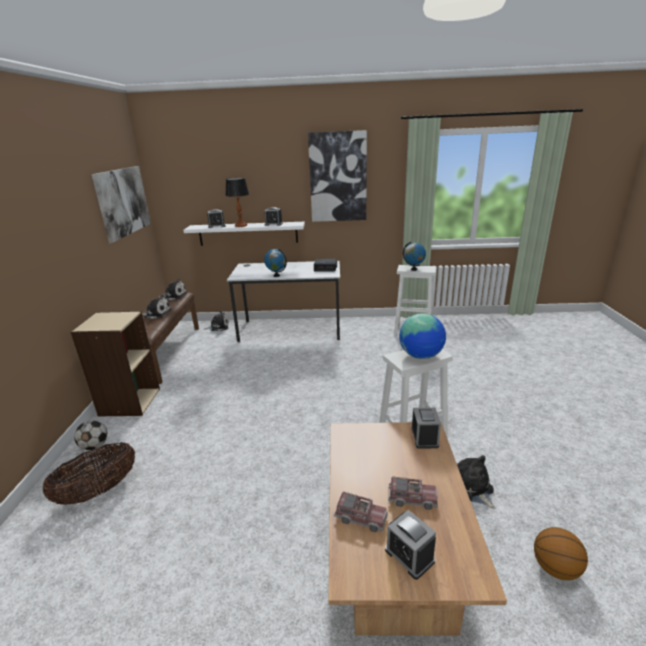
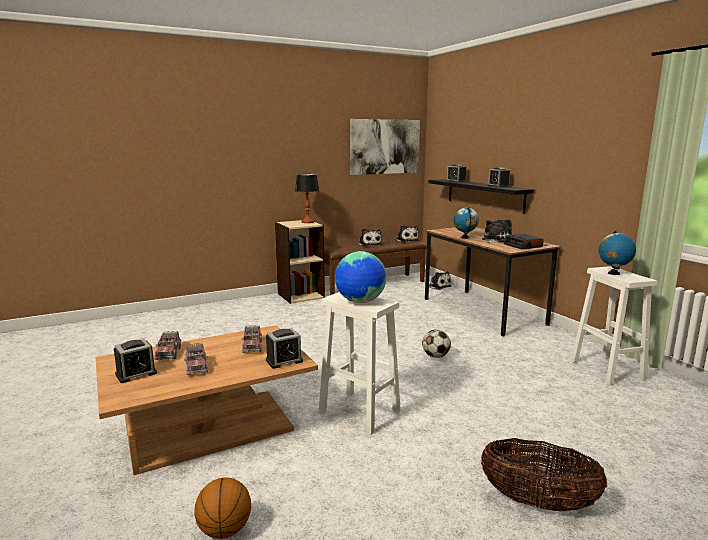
camera: 60 degrees right, 10 degrees down
(95, 446) = (249, 303): football -> football (435, 356)
(98, 491) = (212, 317): basket -> basket (538, 502)
(241, 225) = (472, 183): table lamp -> table lamp (308, 222)
(248, 233) = (484, 195): white shelf -> black shelf
(290, 330) = (482, 311): white desk -> brown desk
(338, 177) = (575, 137): picture -> none
(379, 450) = (252, 346): none -> toy truck
(409, 555) = (136, 374): alarm clock -> alarm clock turned 150 degrees counterclockwise
(472, 488) = (313, 460): plush toy -> plush toy (495, 240)

